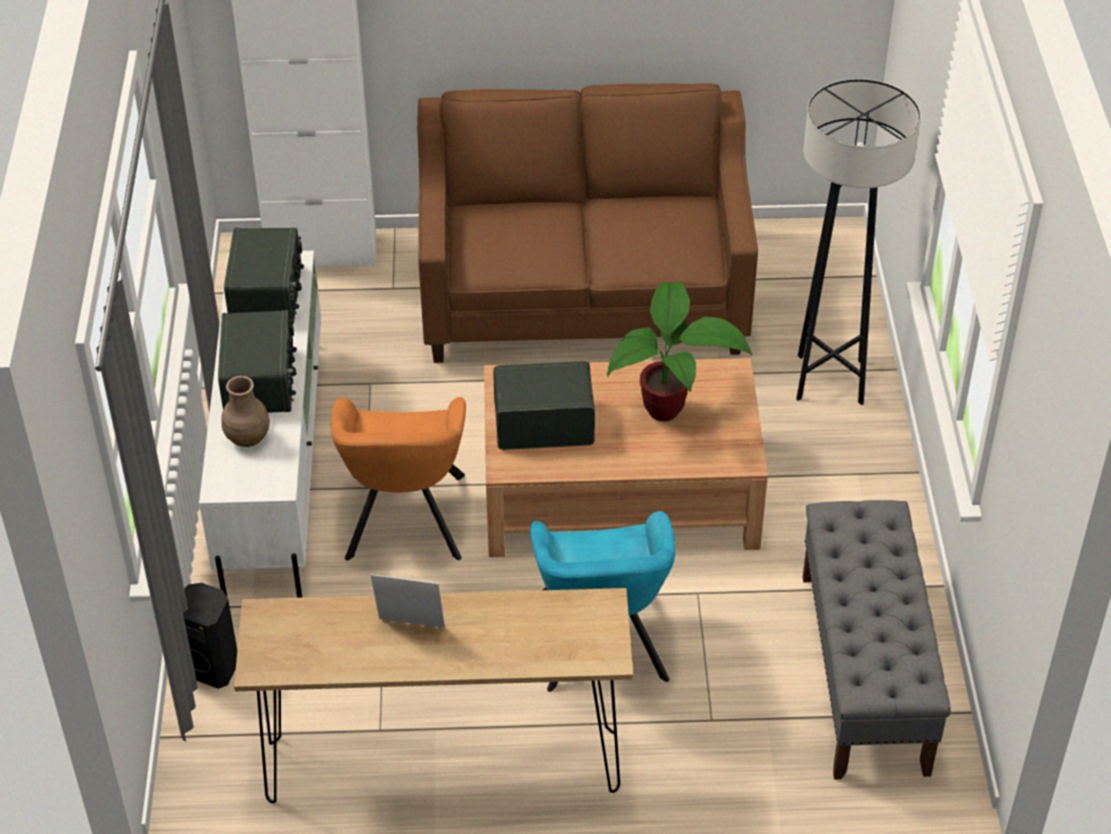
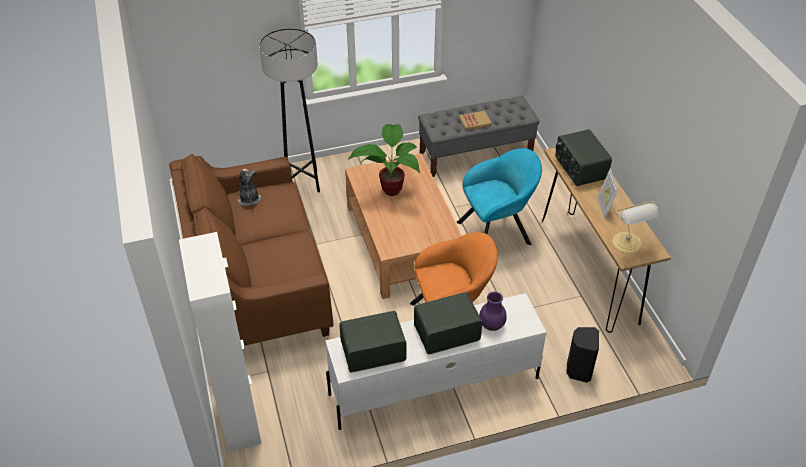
camera: 105 degrees left, 0 degrees up
(248, 437) = (491, 325): brown vase -> purple vase
(297, 631) = (628, 244): none -> table lamp
(543, 423) = (416, 230): radio -> radio (580, 168)
(683, 217) = (249, 199): none -> plush toy
(852, 584) = (475, 122): none -> book

